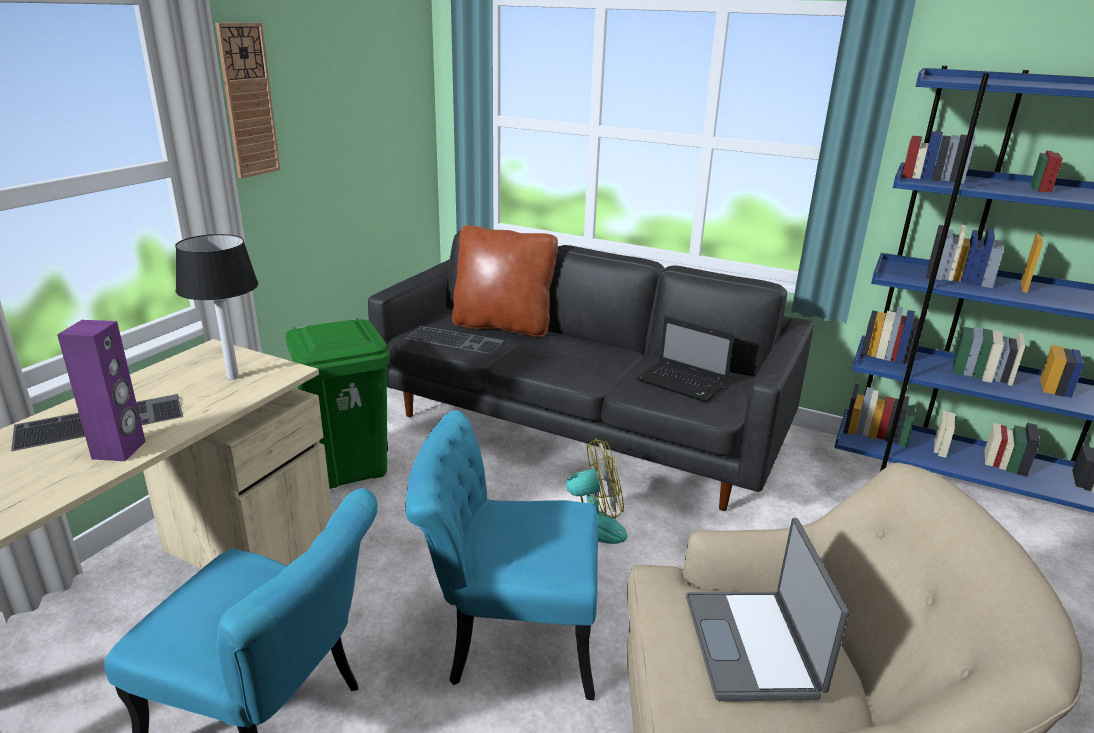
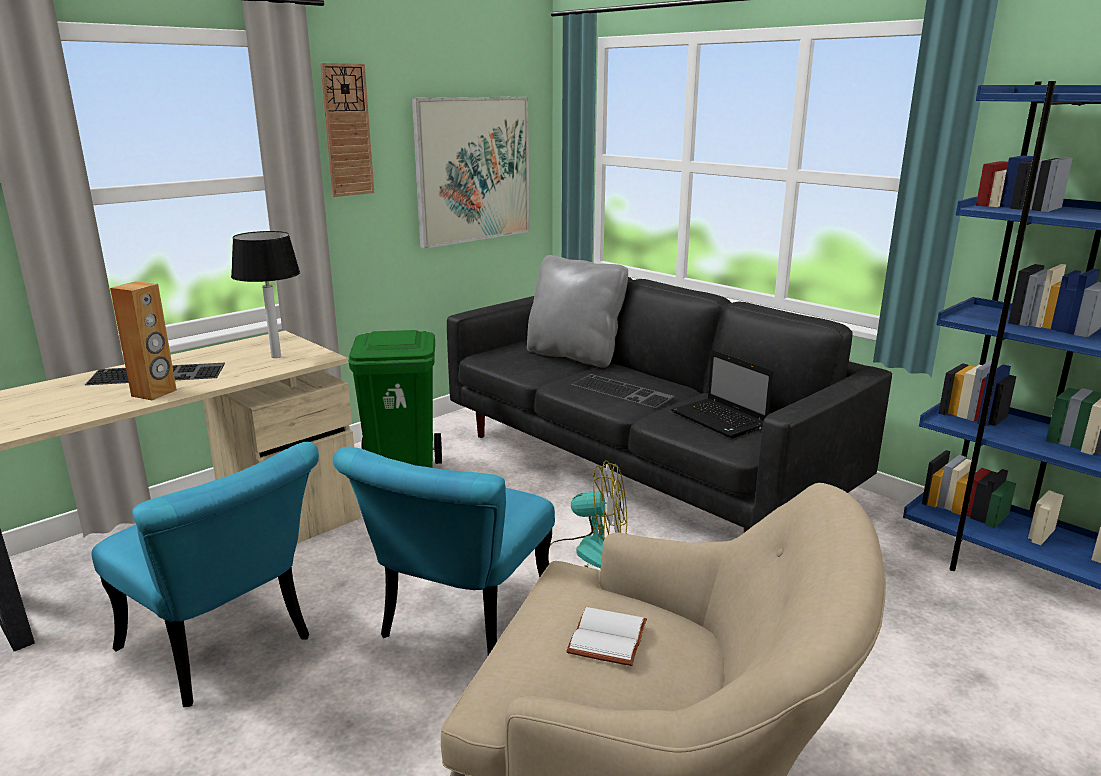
camera: 20 degrees right, 5 degrees down
(119, 450) = (154, 393): purple speaker -> brown speaker
(369, 136) = (473, 170): none -> picture
(456, 340) = (520, 363): keyboard -> keyboard (623, 391)
(503, 325) = (575, 356): brown pillow -> grey pillow
(507, 636) = (459, 627): turquoise chair -> turquoise chair turned 90 degrees counterclockwise
(753, 646) = (609, 639): laptop -> white book

